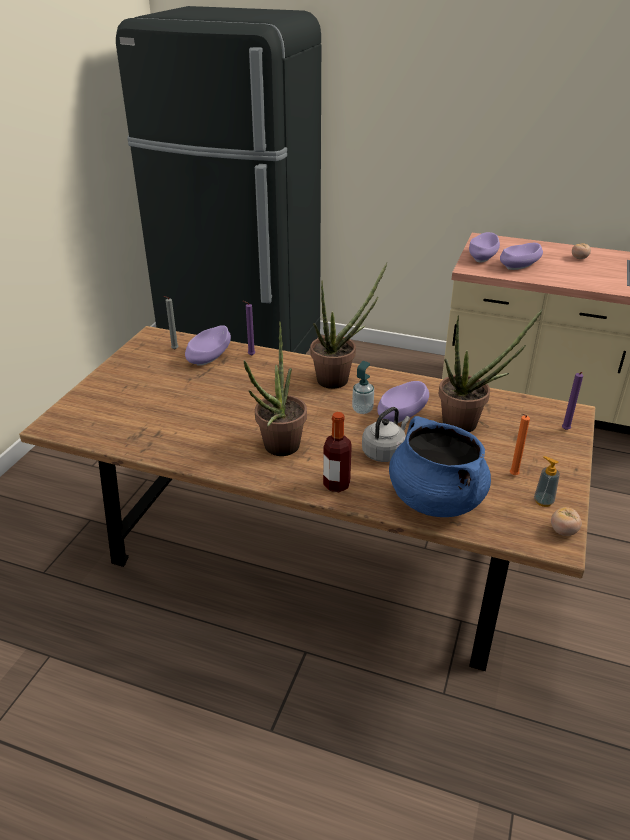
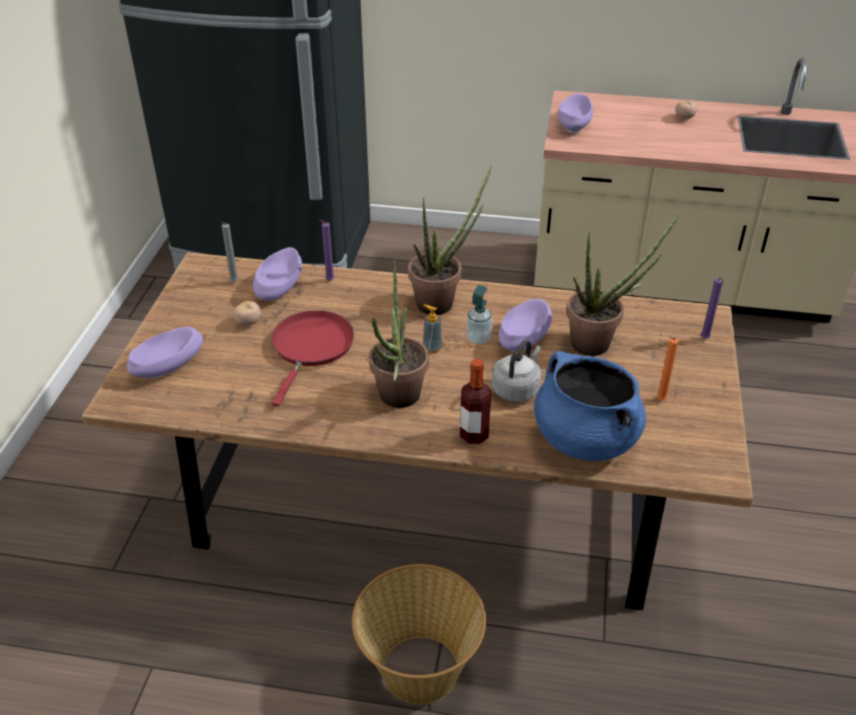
camera: 10 degrees left, 5 degrees up
(219, 402) = (311, 348): none -> red frying pan
(271, 694) = (419, 670): none -> basket
(519, 265) = (619, 133): purple bowl -> purple bowl (168, 365)
(543, 501) = (697, 427): soap dispenser -> soap dispenser (432, 348)
(563, 531) = (724, 458): tomato -> tomato (248, 322)

